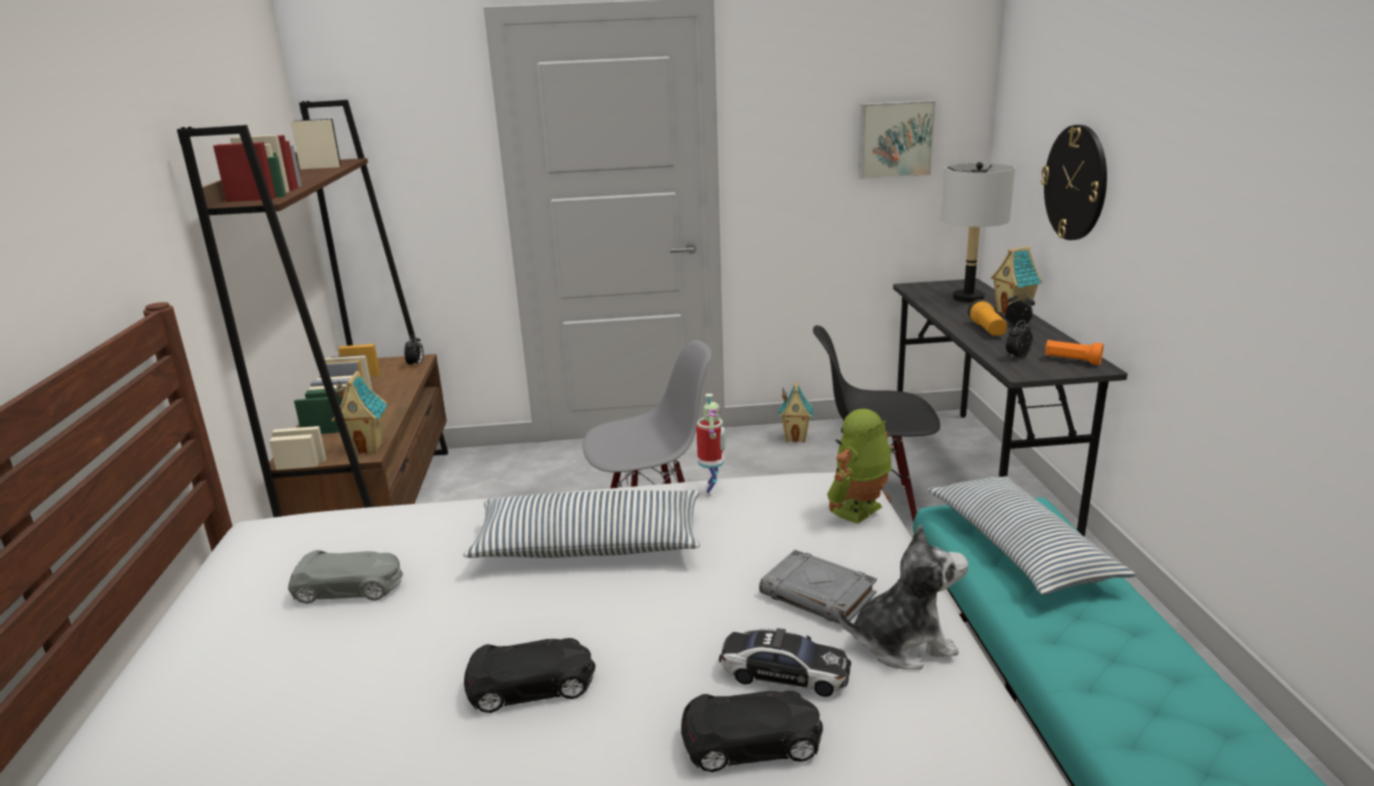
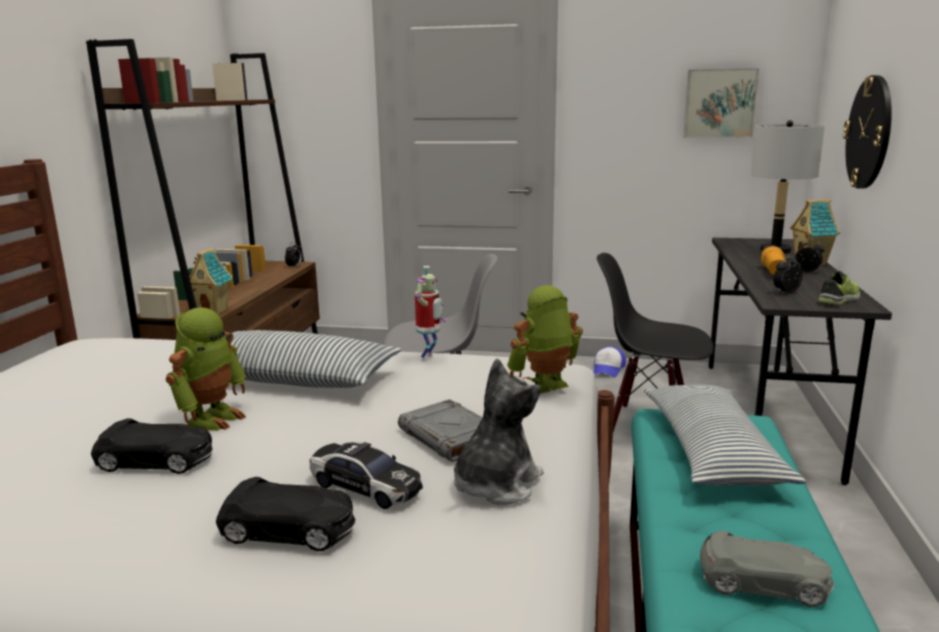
camera: 15 degrees right, 5 degrees down
(350, 587) = (96, 381): grey toy car -> grey toy car (763, 582)
(542, 616) = (212, 418): none -> toy robot
(796, 438) = (608, 369): toy house -> cap
(902, 643) = (495, 484): plush toy -> plush toy turned 60 degrees counterclockwise
(1071, 361) = (839, 299): orange flashlight -> shoe

